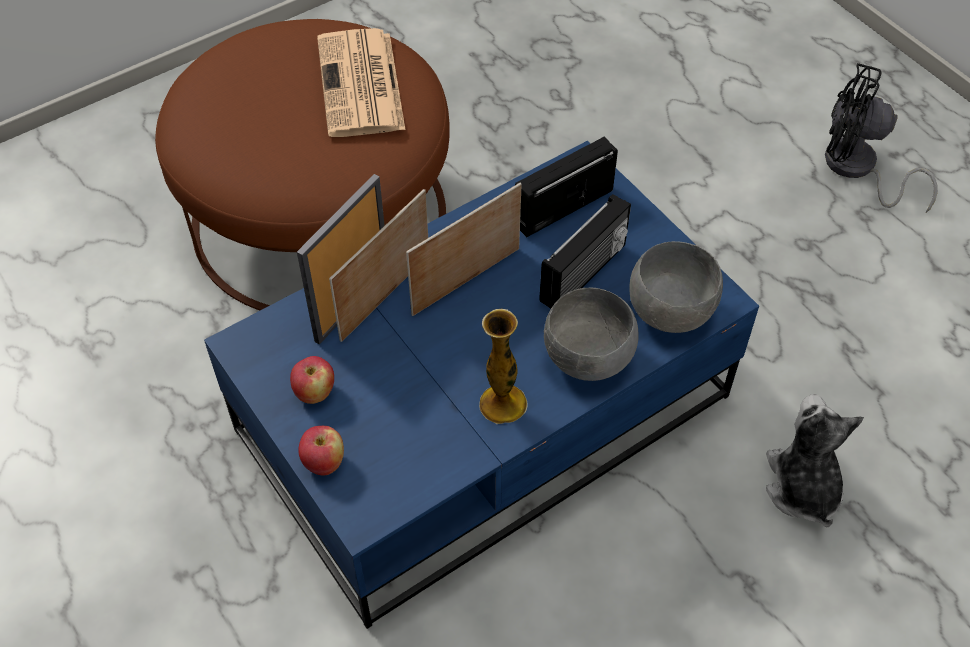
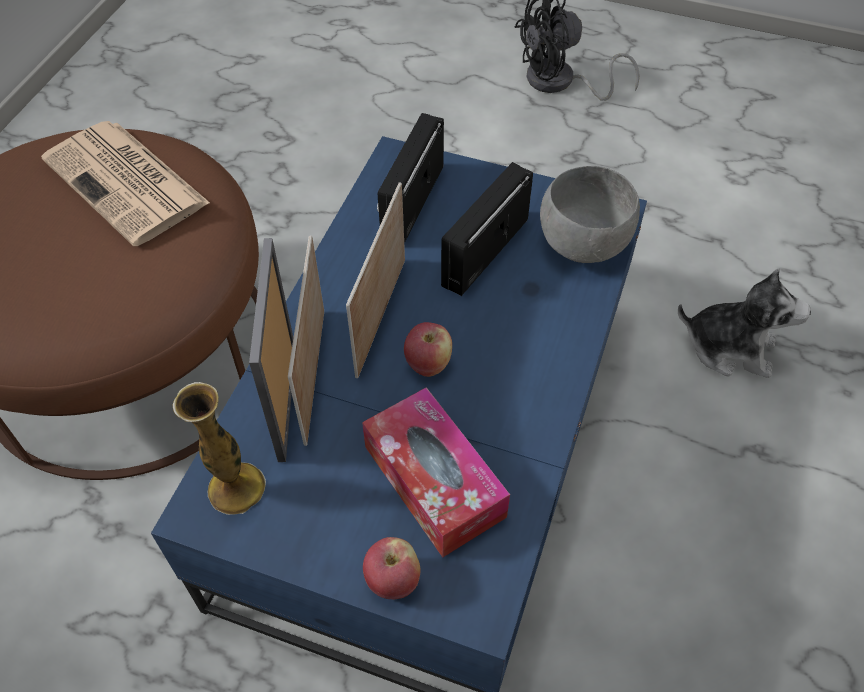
camera: 35 degrees left, 0 degrees up
(314, 392) = (322, 514): apple -> apple (428, 364)
(404, 417) = (434, 481): none -> tissue box
(503, 403) = (515, 410): vase -> vase (236, 488)
(584, 274) = (483, 251): radio -> radio turned 150 degrees counterclockwise
(587, 360) = (553, 325): grey bowl -> none
(802, 486) = (730, 347): plush toy -> plush toy turned 150 degrees clockwise

